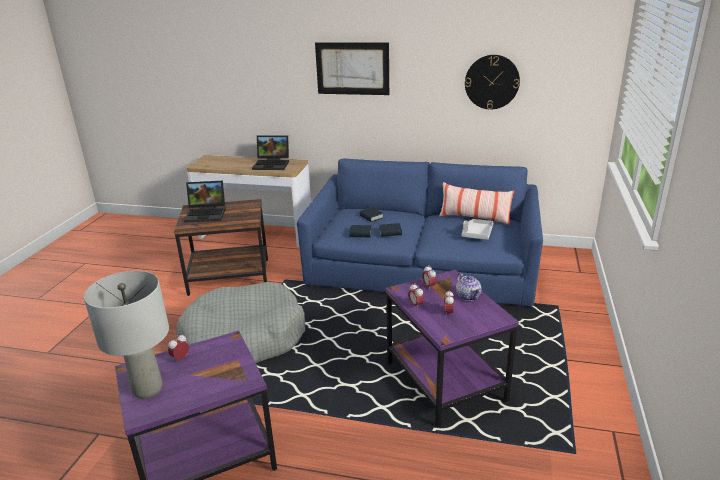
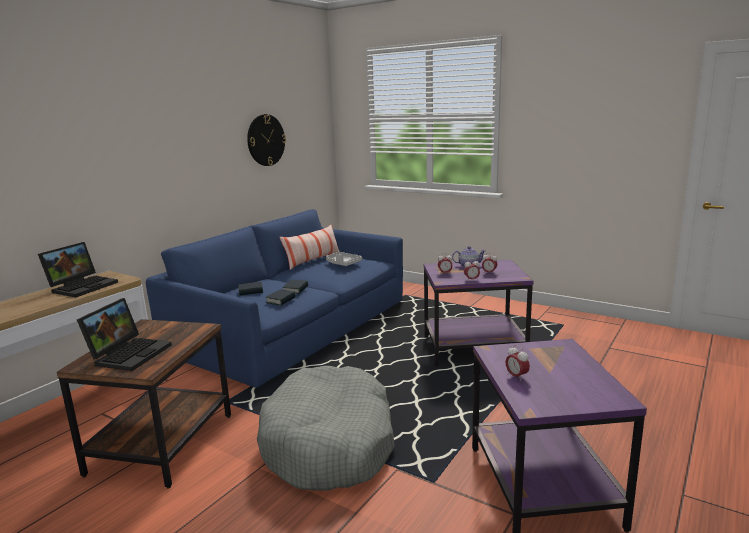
camera: 70 degrees left, 10 degrees down
(147, 389) = (574, 395): grey table lamp -> none
(352, 68) = (145, 139): picture -> none

